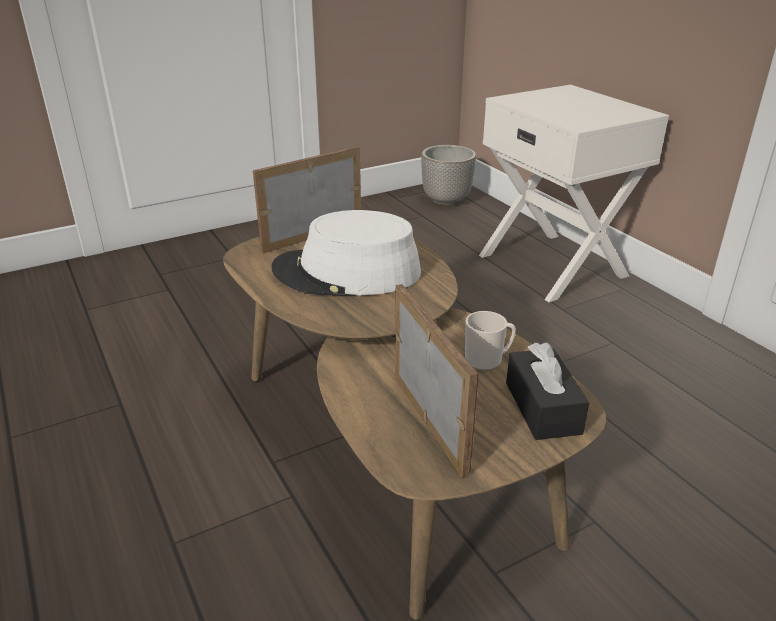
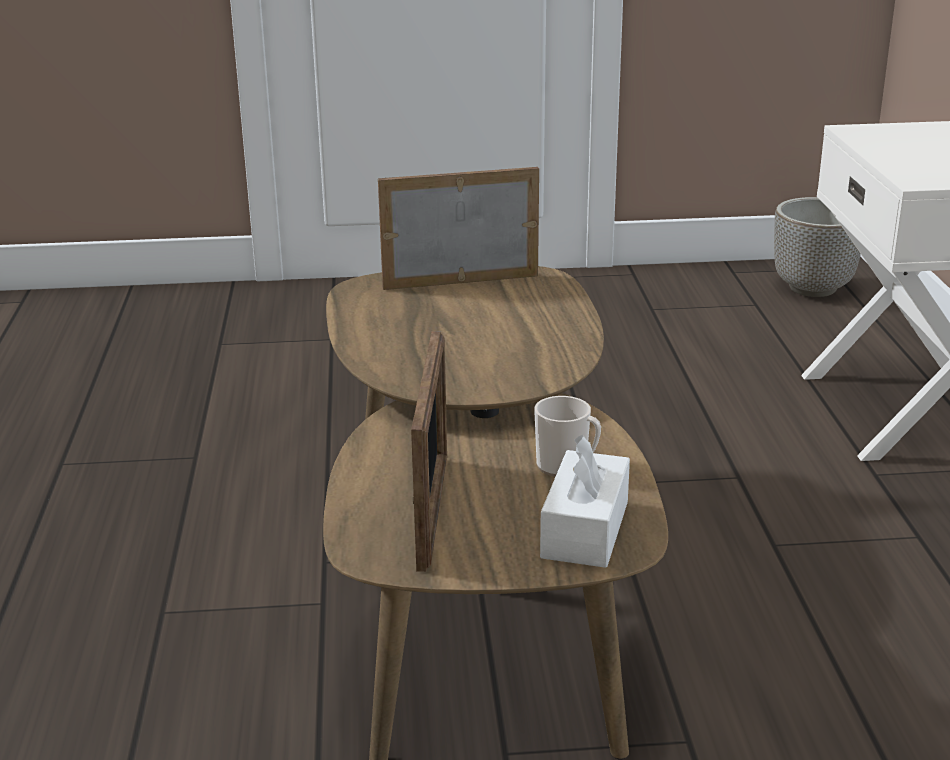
camera: 25 degrees right, 5 degrees down
(347, 272) = (464, 329): white hat -> none
(542, 408) = (585, 529): black tissue box -> white tissue box

